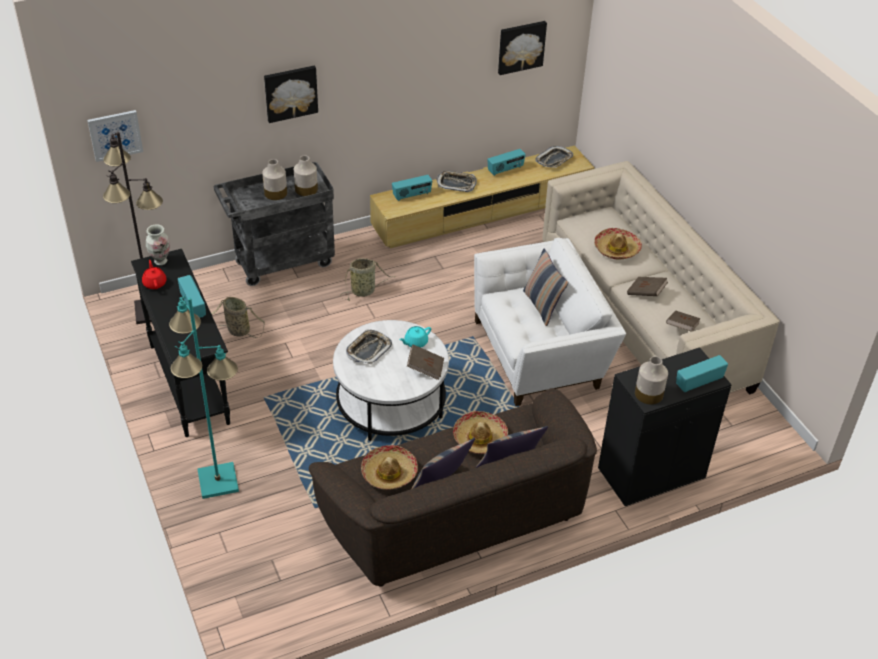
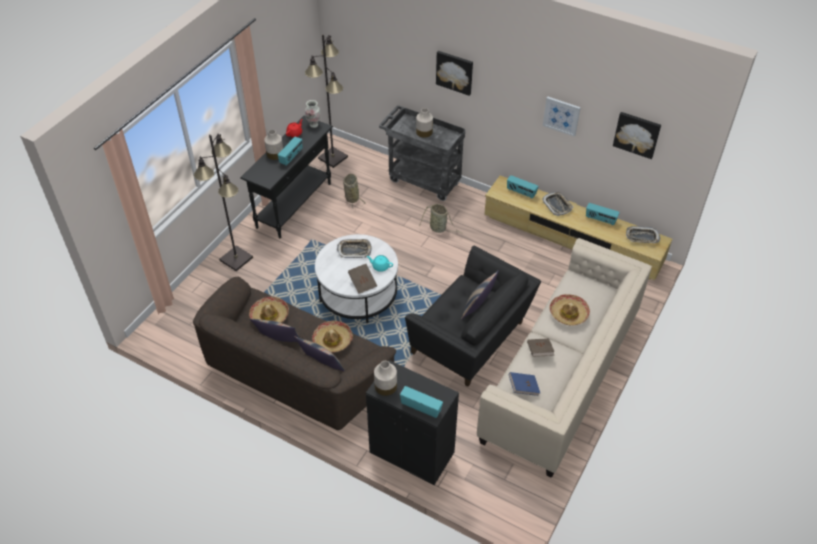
camera: 55 degrees right, 5 degrees up
(115, 135) = (344, 39): picture -> picture (561, 116)
(218, 480) = (237, 259): turquoise floor lamp -> black floor lamp
(306, 189) = (441, 141): beige vase -> beige vase (275, 154)
(541, 353) = (470, 339): white armchair -> black armchair
(681, 327) = (523, 388): brown book -> blue book

